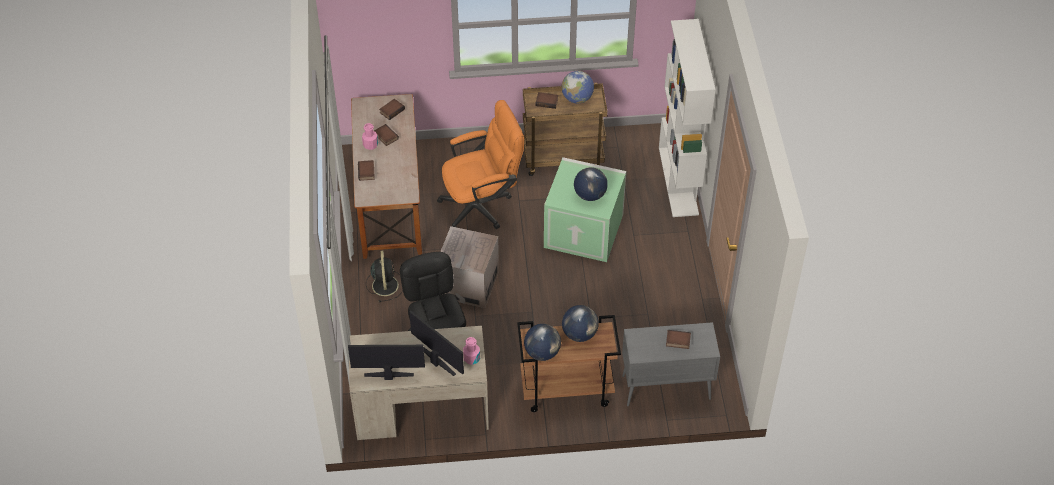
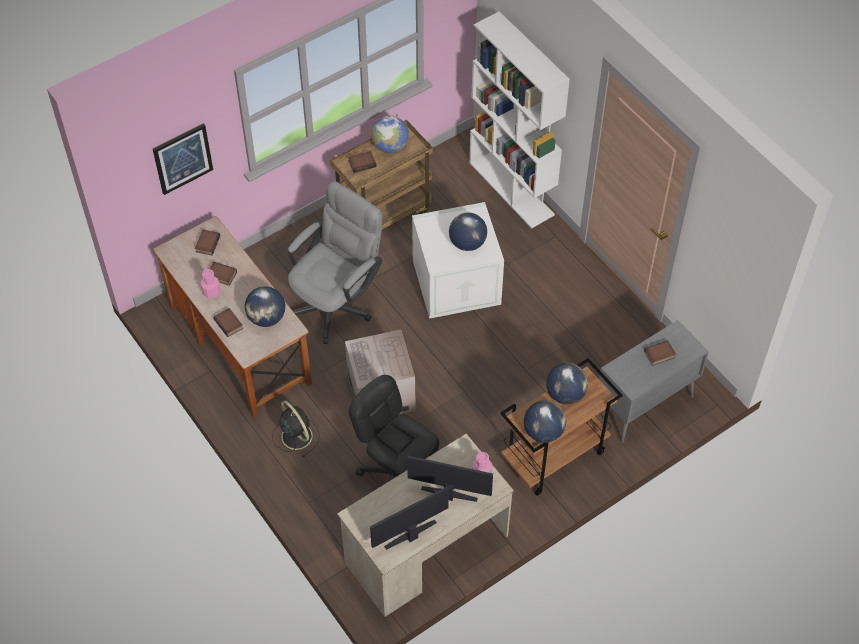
camera: 30 degrees left, 5 degrees up
(393, 34) = (182, 158): none -> picture
(396, 180) = (267, 318): none -> globe
(482, 205) = (337, 302): orange office chair -> grey office chair
(585, 230) = (457, 281): green storage box -> white storage box

